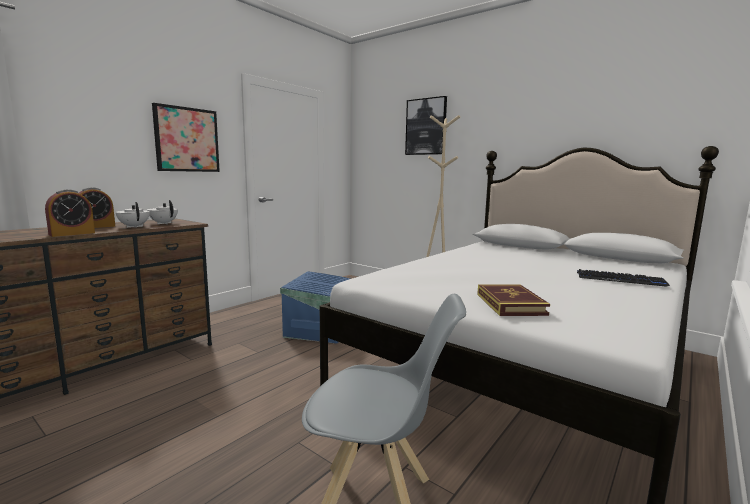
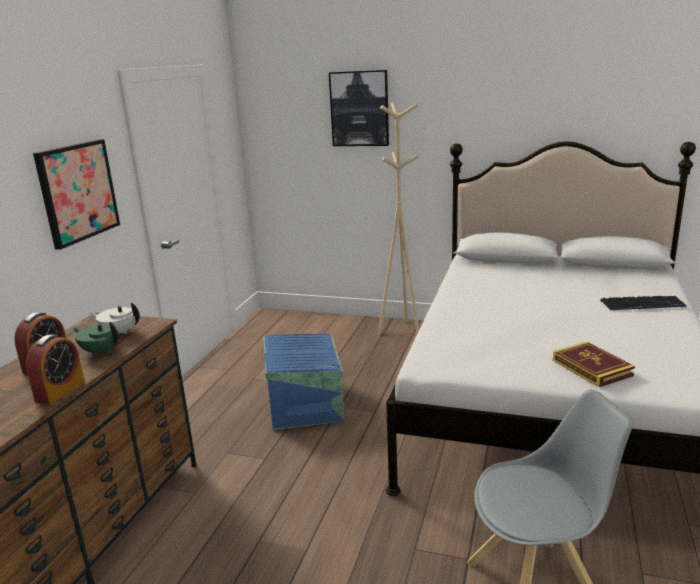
camera: 20 degrees left, 10 degrees up
(134, 226) = (100, 351): white teapot -> green teapot

